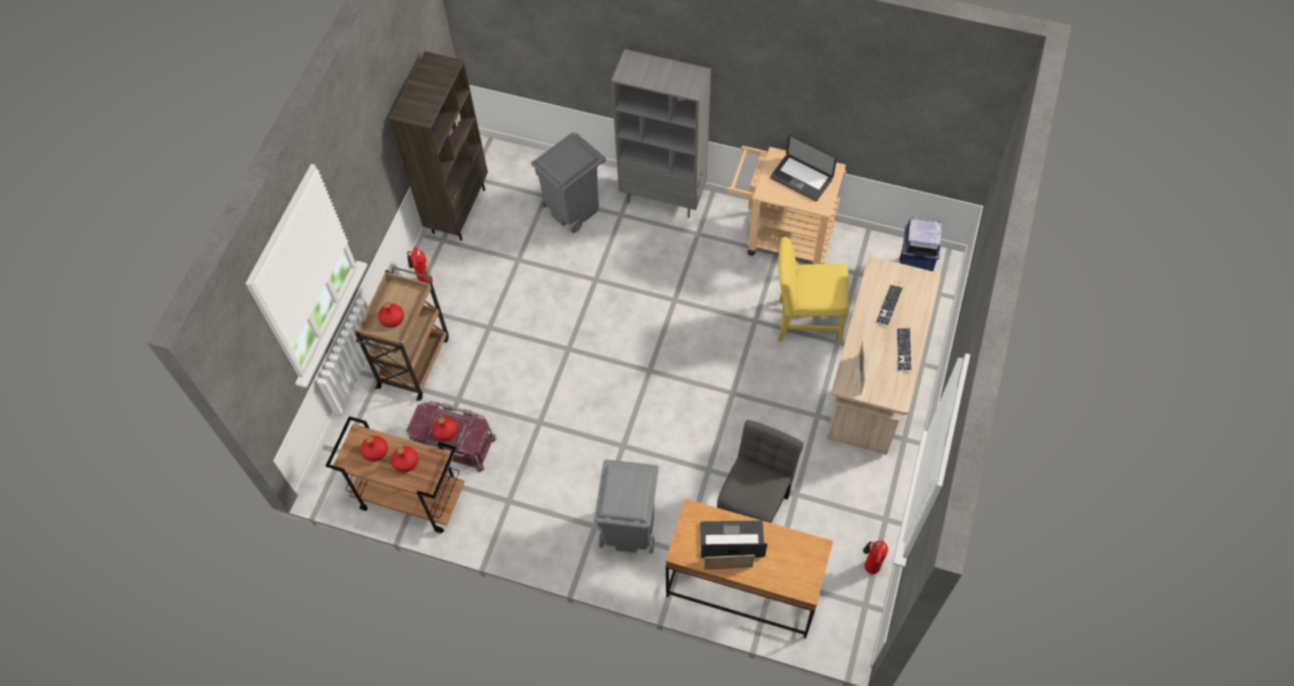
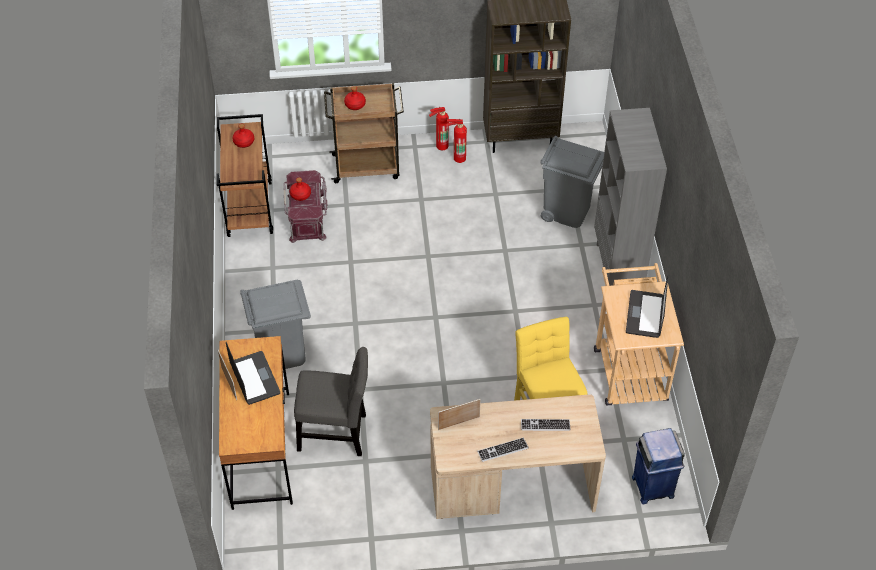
camera: 65 degrees right, 10 degrees down
(405, 462) = (242, 161): red bottle -> none
(870, 567) = (318, 540): fire extinguisher -> fire extinguisher (458, 157)

